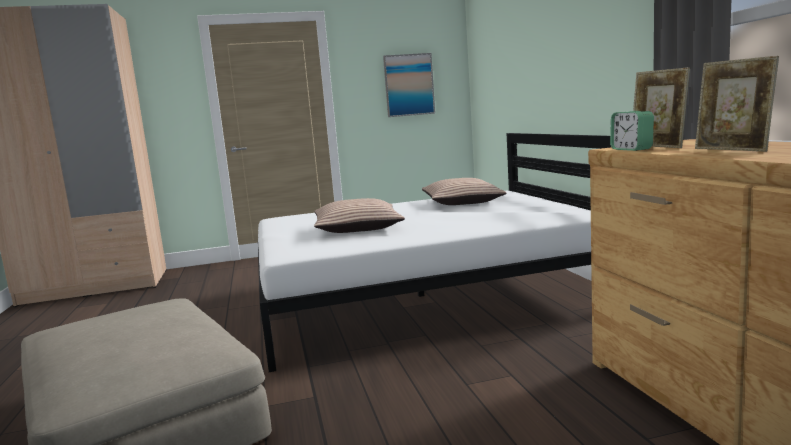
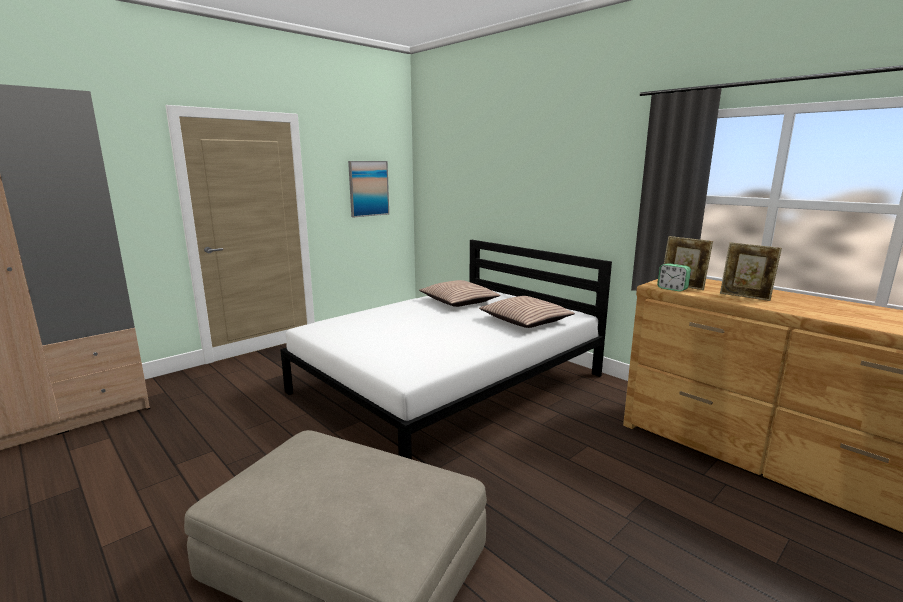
camera: 30 degrees left, 5 degrees up
(357, 228) = (417, 338): pillow -> pillow (525, 321)

